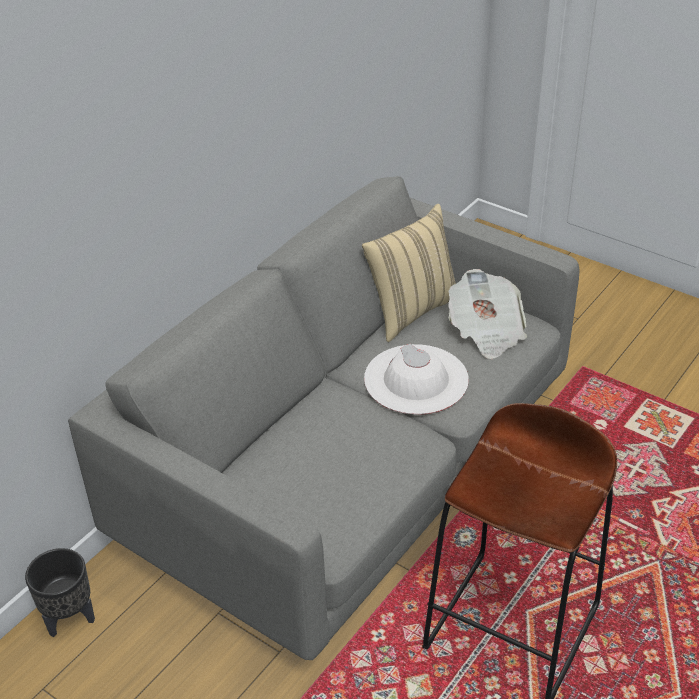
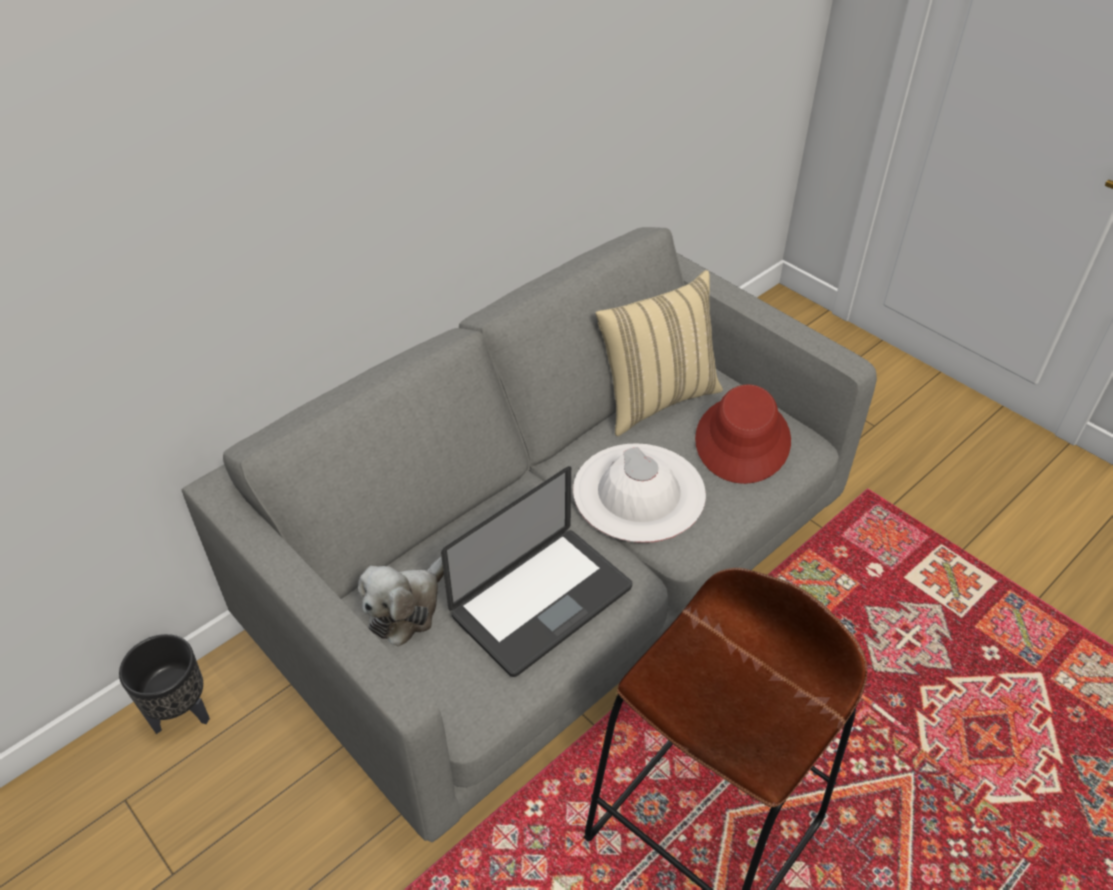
camera: 10 degrees right, 5 degrees up
(260, 486) = (407, 608): none -> plush toy
(363, 466) = (542, 602): none -> laptop
(486, 331) = (743, 440): newspaper -> red hat

